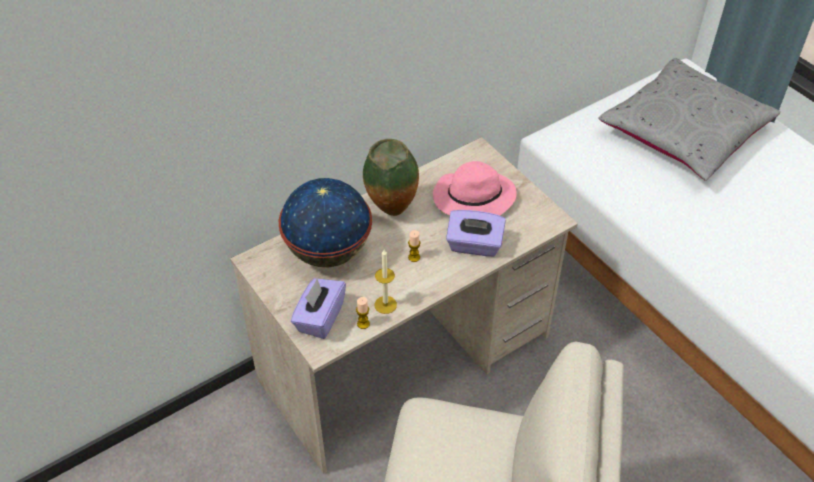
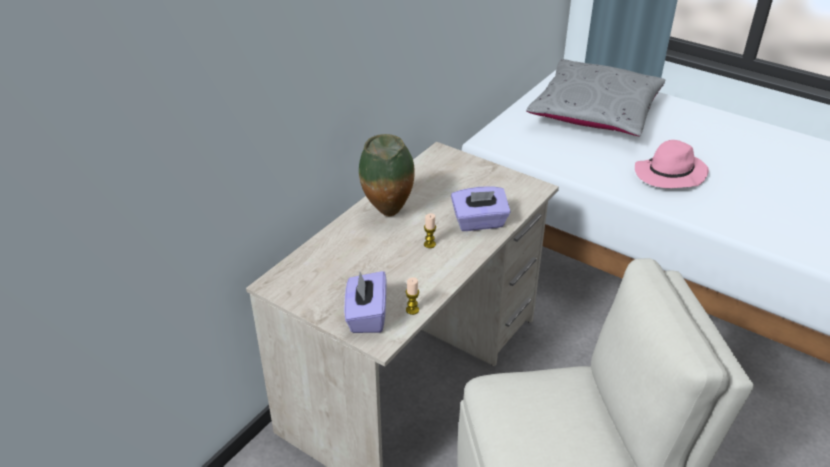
camera: 20 degrees left, 10 degrees down
(328, 251) = (344, 258): globe -> none
(385, 304) = (425, 289): candle -> none
(472, 199) = (456, 188): pink hat -> pink hat (669, 175)

